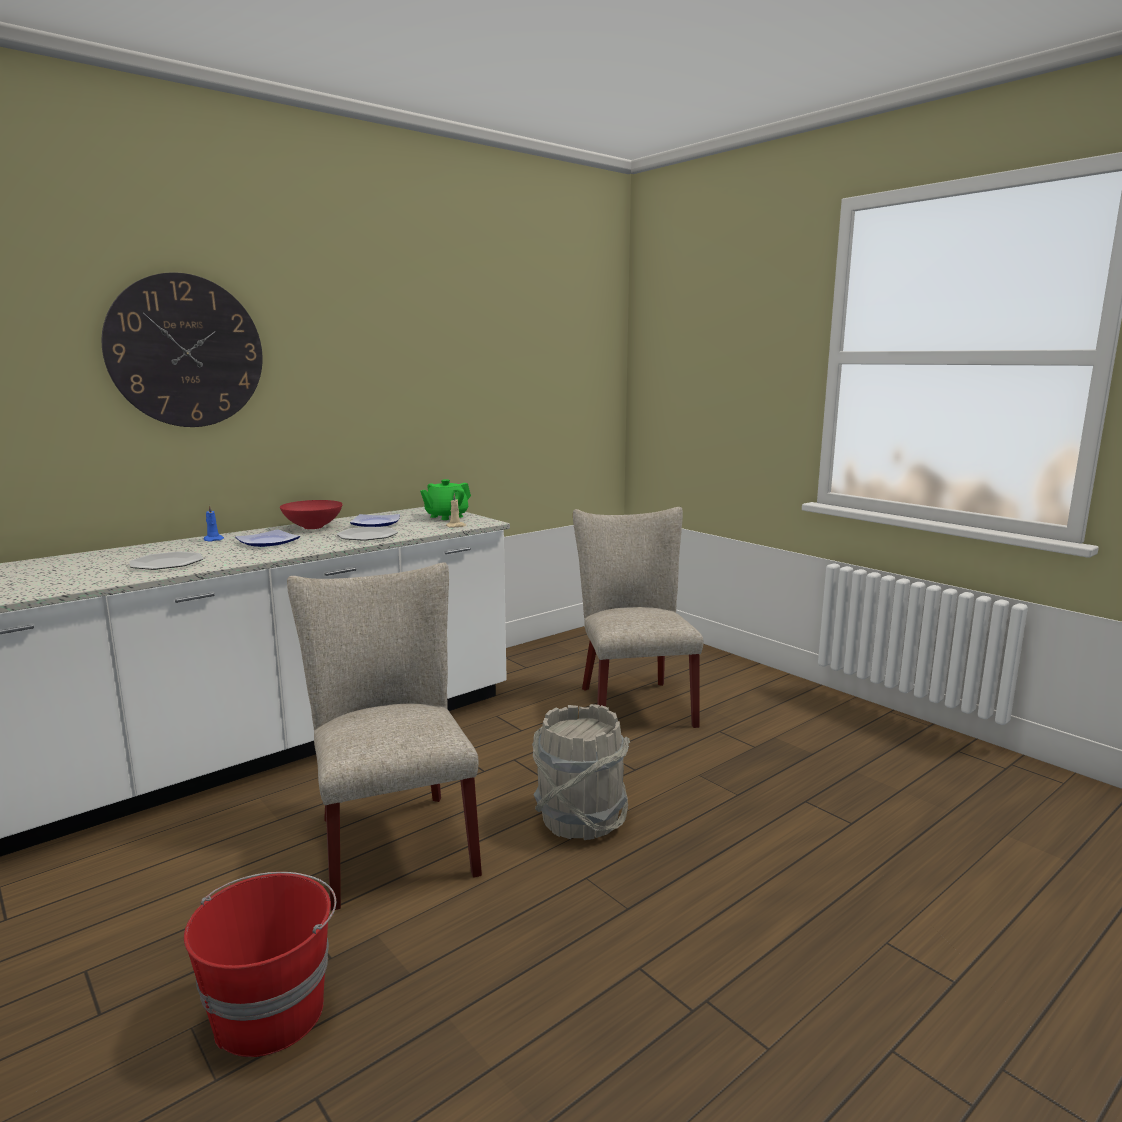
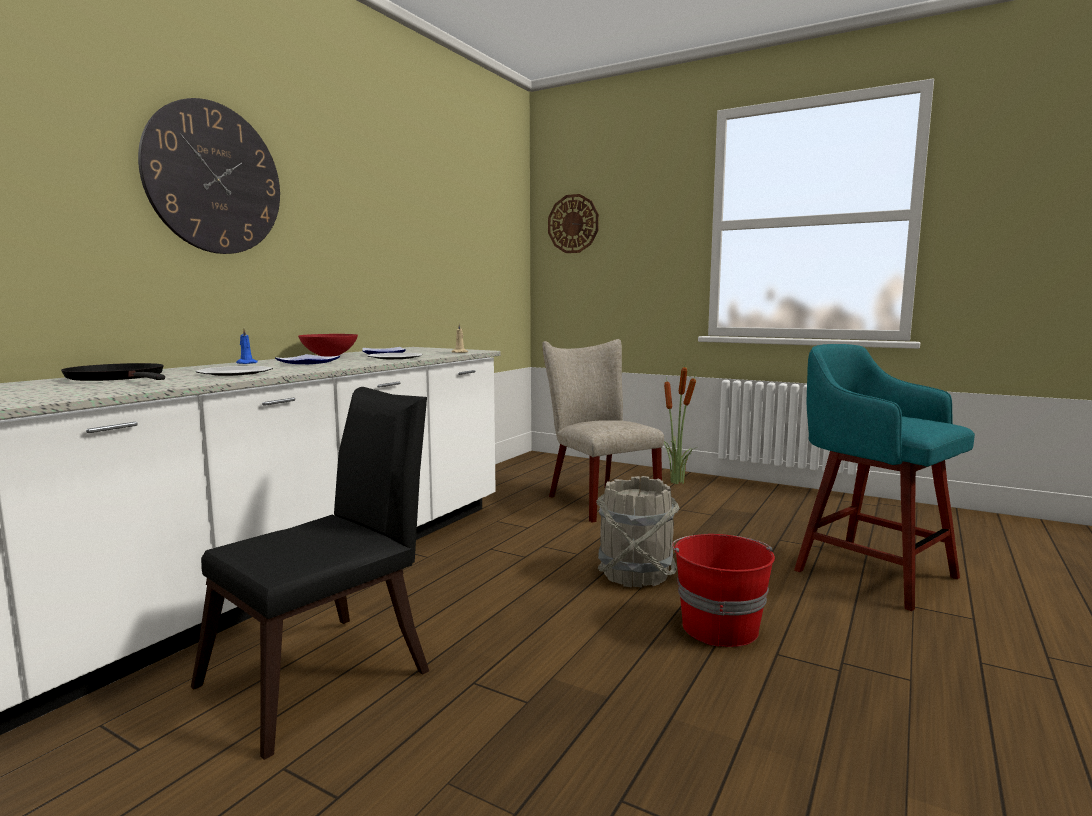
camera: 20 degrees left, 5 degrees down
(64, 565) = (119, 378): none -> black frying pan
(193, 878) = (328, 674): none -> black chair
(271, 1011) = (513, 751): red bucket -> red bucket (718, 626)
(392, 839) = (495, 612): beige chair -> none
(446, 516) = (437, 350): green teapot -> none
(671, 344) = (573, 224): none -> wall clock
(754, 688) = (675, 482): none -> potted plant
(880, 876) = (870, 572): none -> turquoise stool

